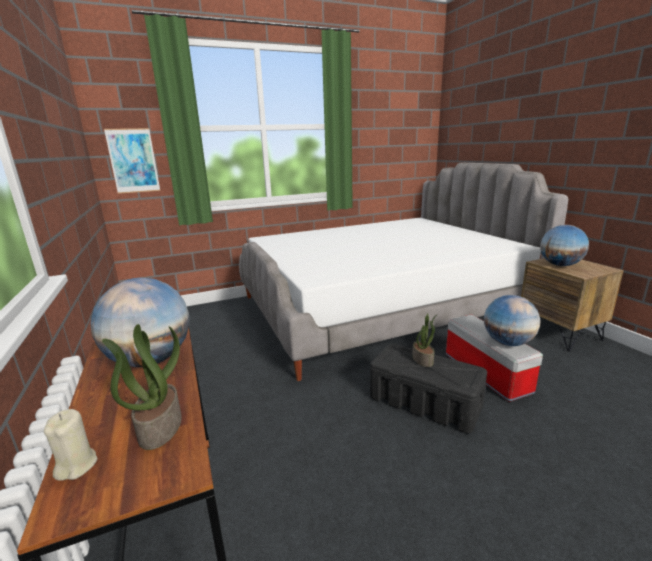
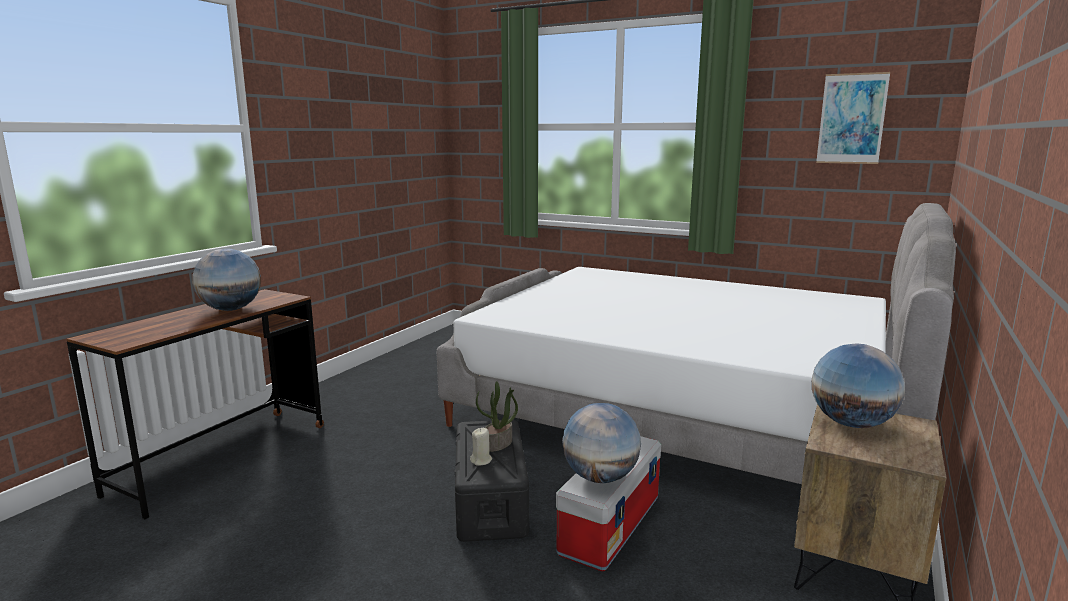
camera: 50 degrees right, 5 degrees down
(77, 466) = (120, 329): beige candle -> beige candle (481, 460)
(133, 161) = (479, 159): picture -> picture (852, 119)
(159, 426) = (159, 331): potted plant -> none

